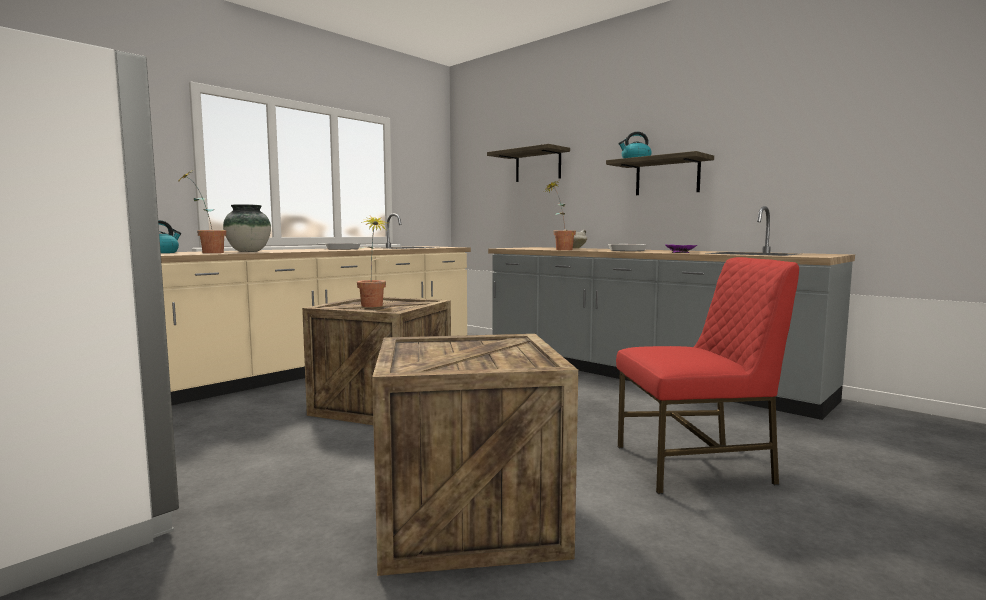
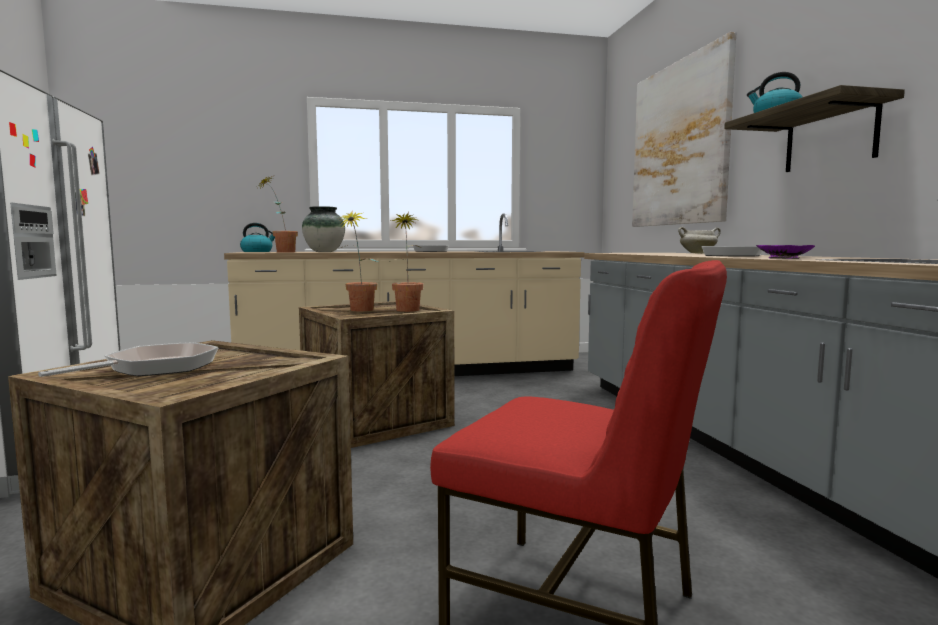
camera: 35 degrees right, 0 degrees up
(448, 357) = (155, 368): none -> frying pan
(538, 166) = (679, 144): shelf -> picture
(560, 249) = (649, 254): potted plant -> potted plant (407, 309)

